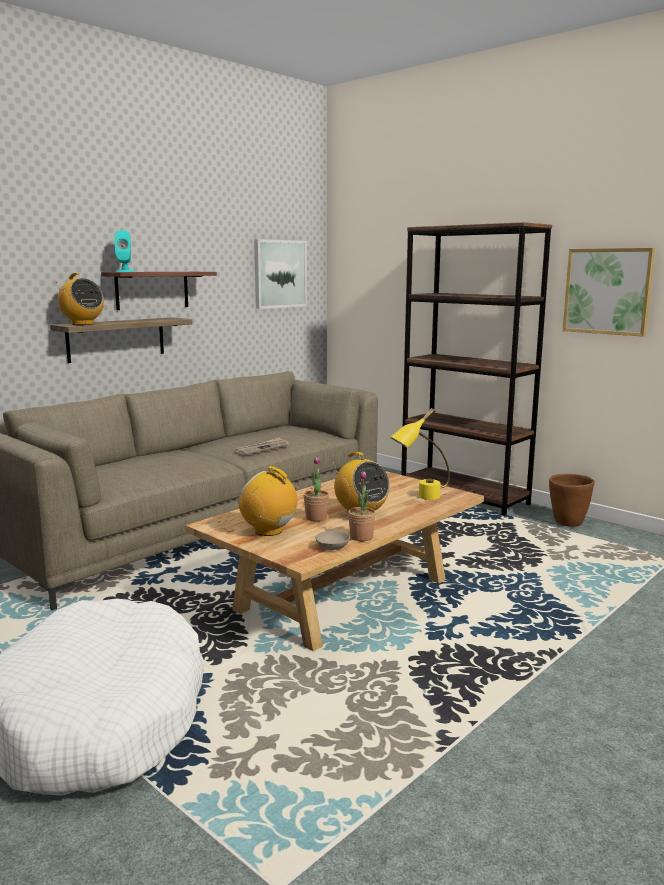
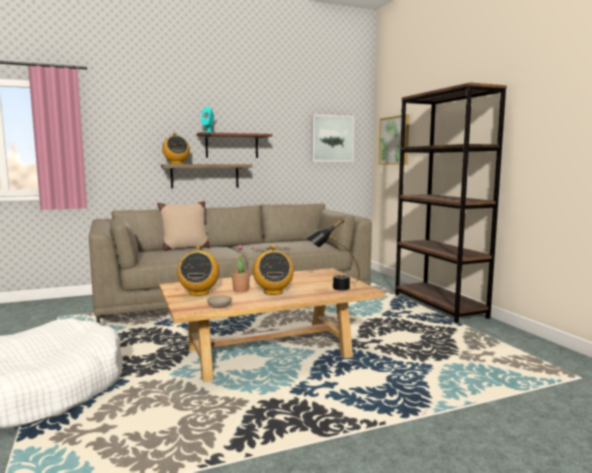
camera: 25 degrees right, 5 degrees down
(128, 460) = (185, 248): none -> beige pillow
(269, 531) = (199, 293): radio -> radio turned 150 degrees counterclockwise
(361, 537) = (248, 304): potted plant -> none
(420, 498) = (332, 288): yellow table lamp -> black table lamp
(567, 523) = (507, 335): brown planter -> none
(607, 291) = (548, 136): picture -> picture (394, 140)

